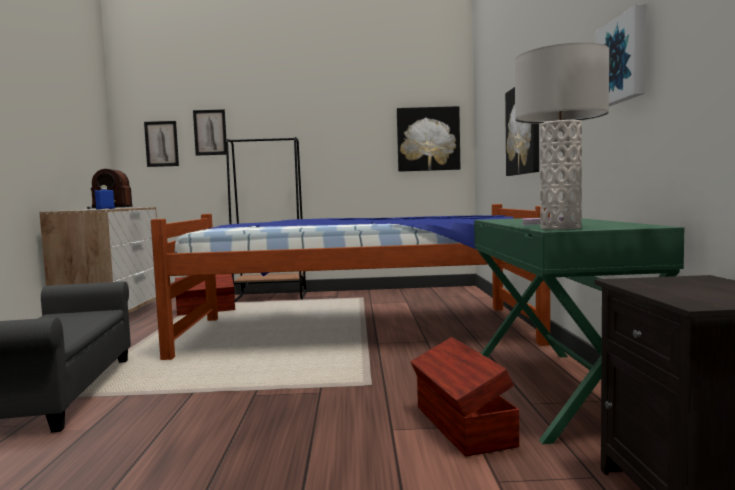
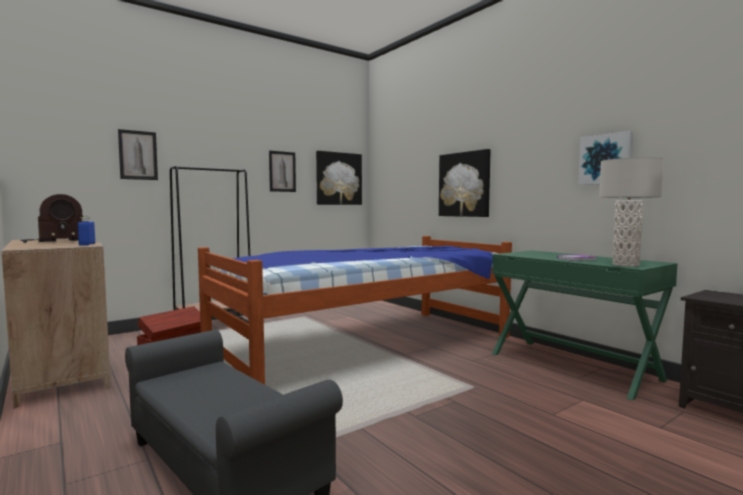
camera: 35 degrees left, 0 degrees up
(161, 144) = (75, 162): picture -> picture (282, 171)
(462, 426) = (580, 401): brown storage box -> none

